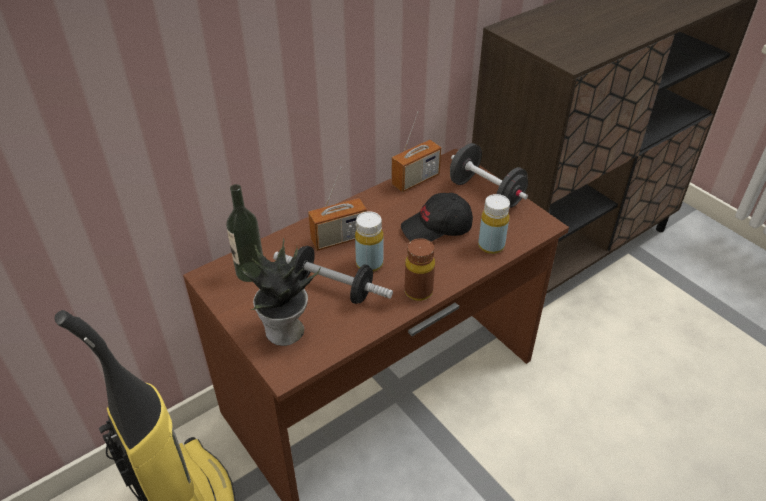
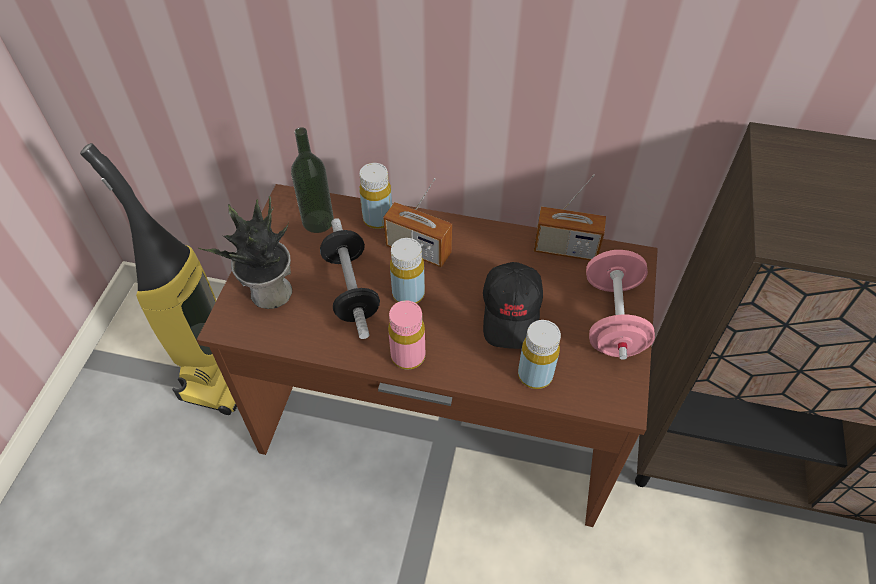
camera: 50 degrees right, 10 degrees up
(288, 242) = (378, 219): none -> yellow bottle
(418, 291) = (408, 356): brown bottle -> pink bottle
(437, 228) = (512, 313): black cap -> black cap turned 120 degrees counterclockwise
(486, 193) = (613, 319): black dumbbell -> pink dumbbell

